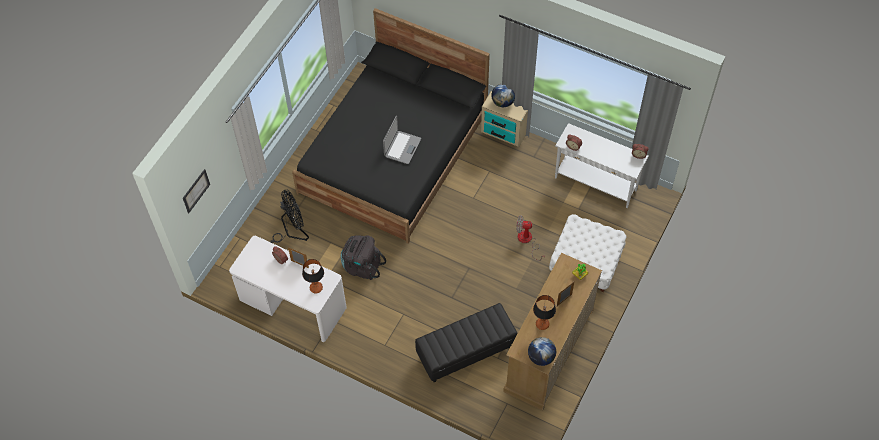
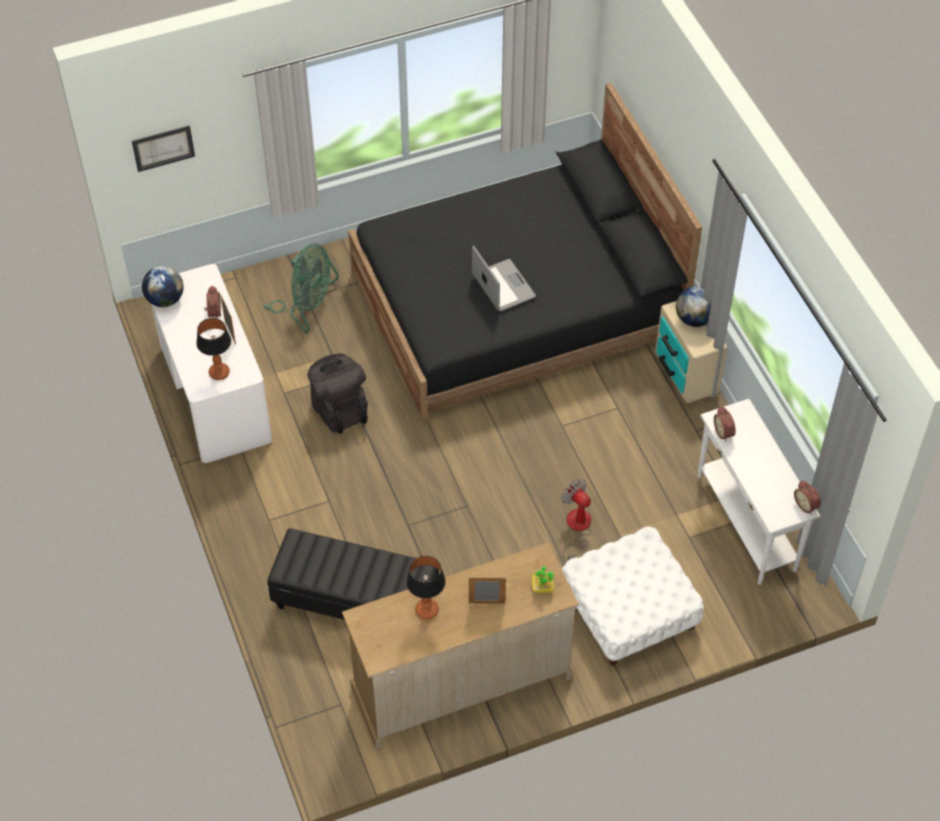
camera: 40 degrees right, 5 degrees down
(291, 226) = (306, 305): black fan -> green fan
(402, 147) = (503, 286): laptop -> laptop turned 90 degrees counterclockwise
(541, 357) = (381, 649): globe -> globe (165, 300)

